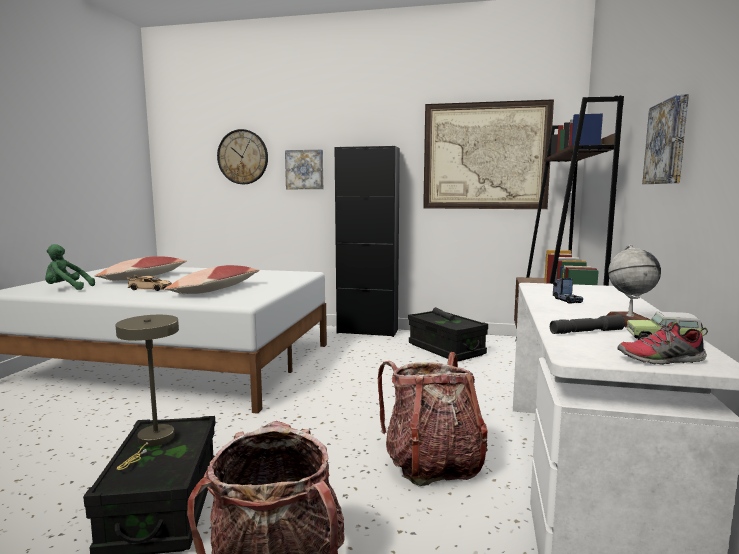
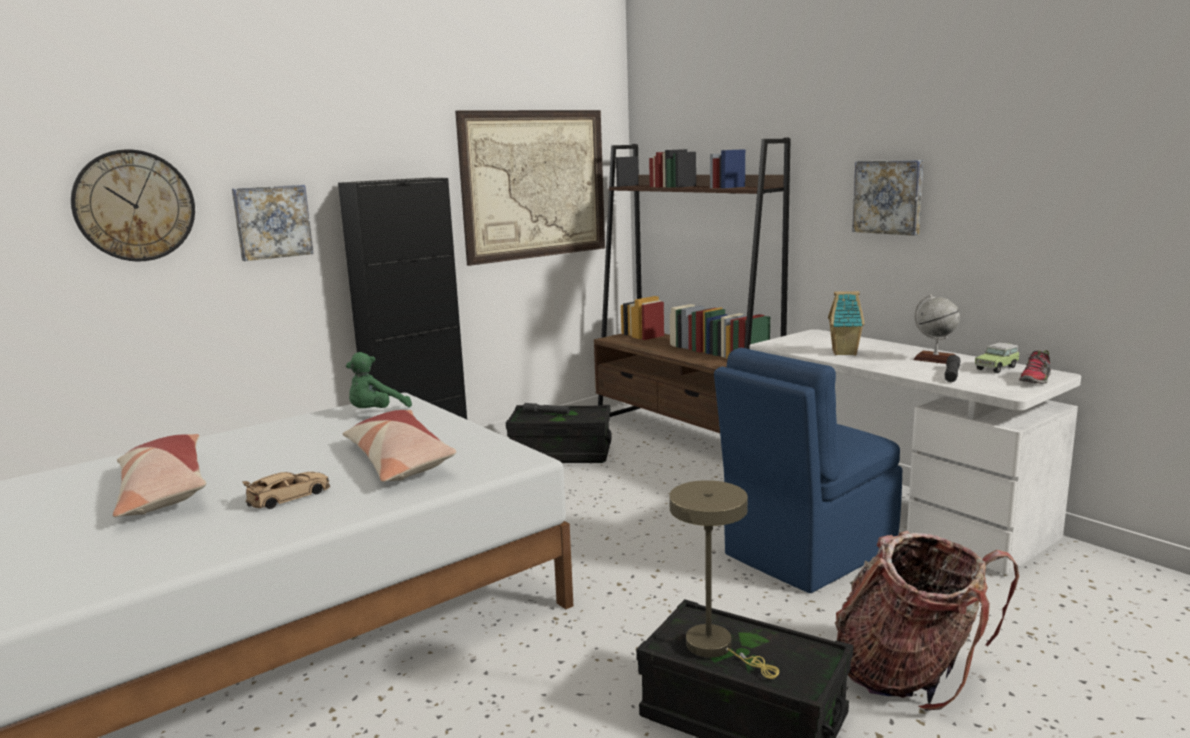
camera: 50 degrees left, 5 degrees up
(66, 289) = (118, 558): green plush toy -> green plush toy (376, 413)
(432, 464) = (806, 553): backpack -> blue chair
(567, 300) = (845, 353): toy truck -> toy house

